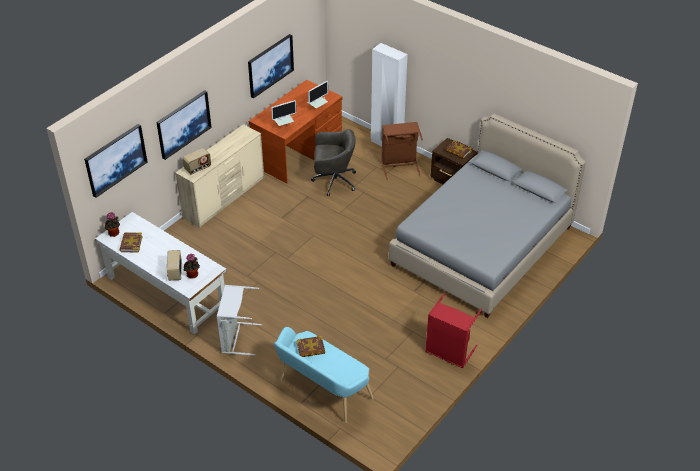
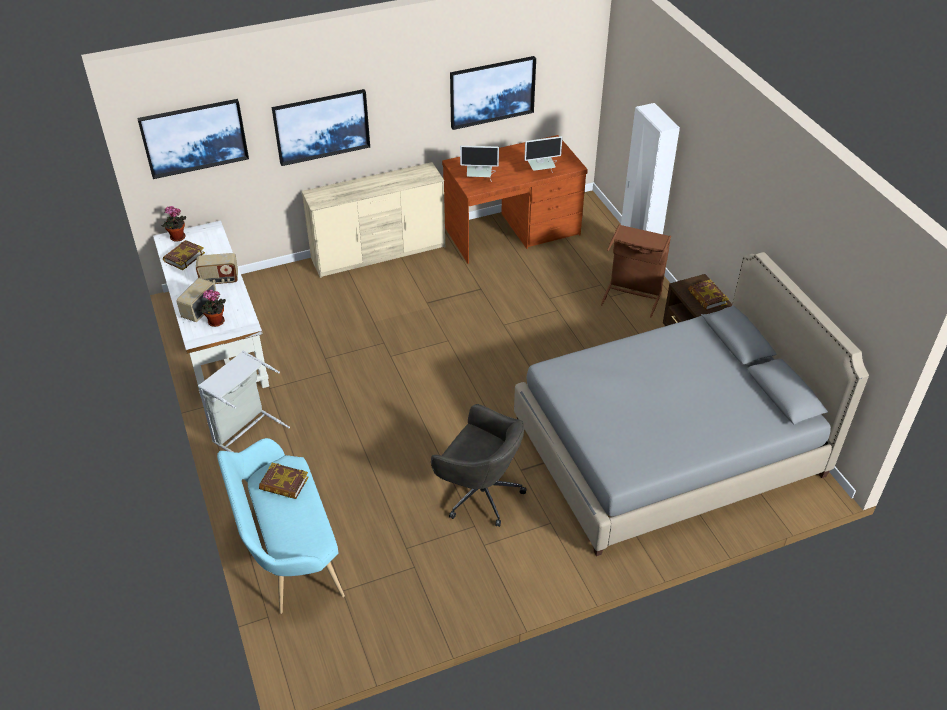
camera: 30 degrees right, 0 degrees up
(198, 168) = (331, 195): radio -> radio (219, 280)
(333, 181) = (529, 282): grey office chair -> grey office chair (479, 493)
(448, 352) = (501, 581): red laundry basket -> none

